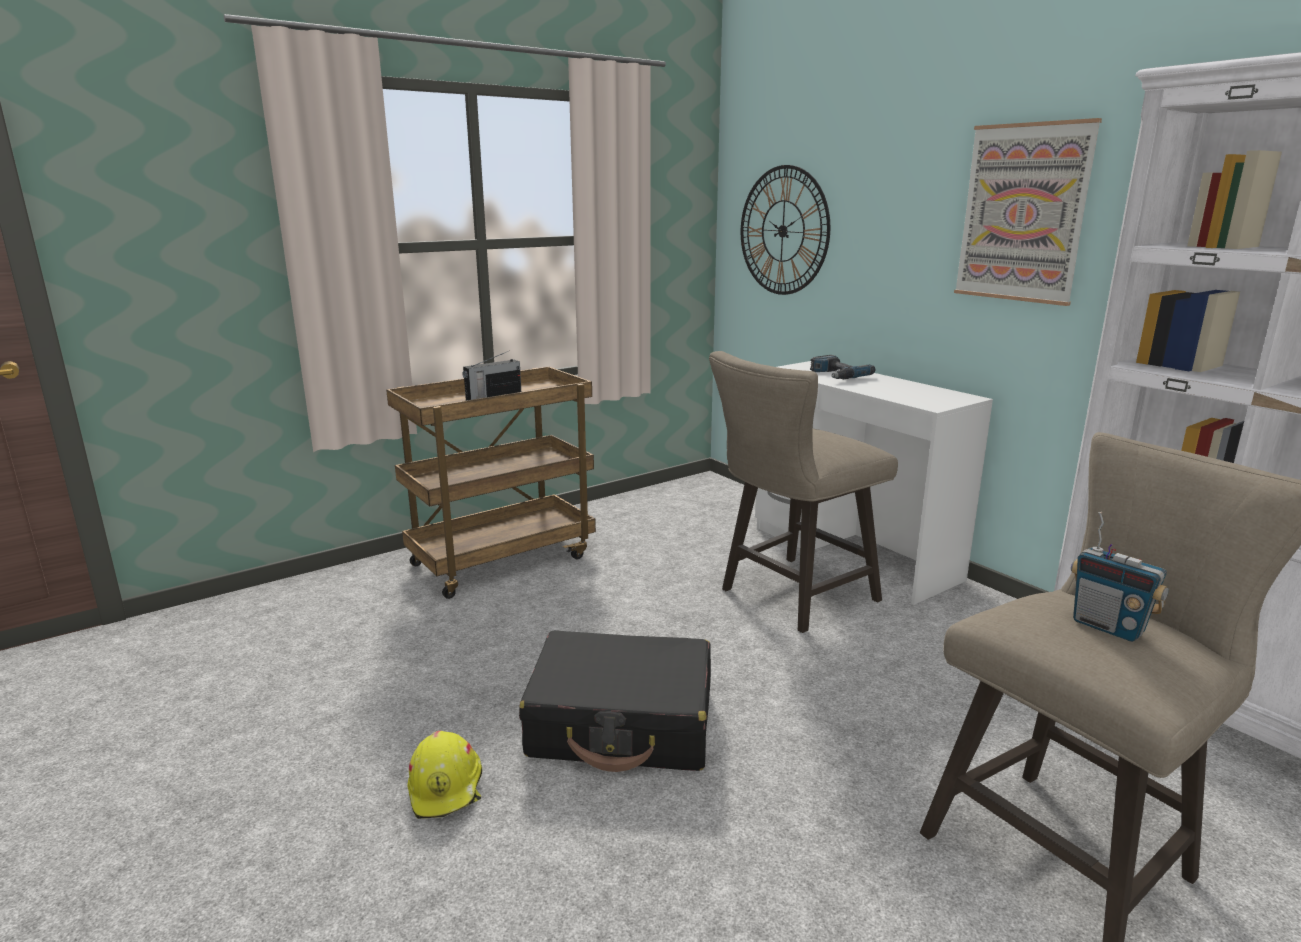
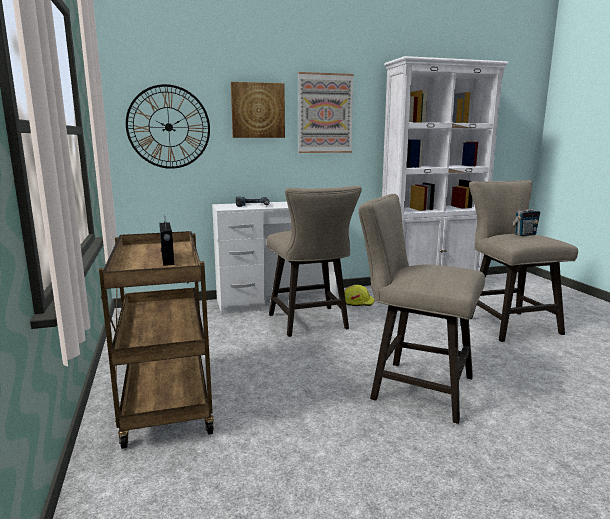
camera: 70 degrees left, 5 degrees down
(447, 788) = (468, 453): yellow hard hat -> yellow hard hat (358, 302)
(622, 723) = (414, 387): black suitcase -> beige stool
(900, 206) = (258, 110): none -> picture

